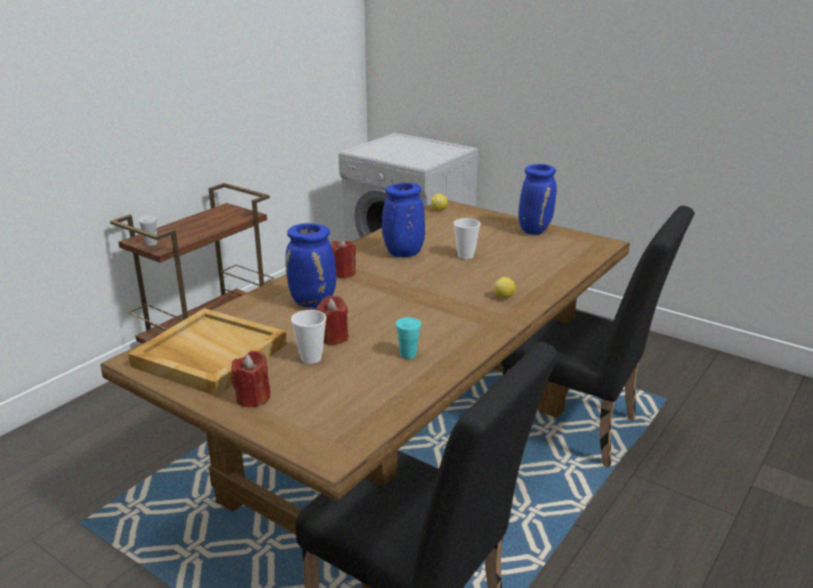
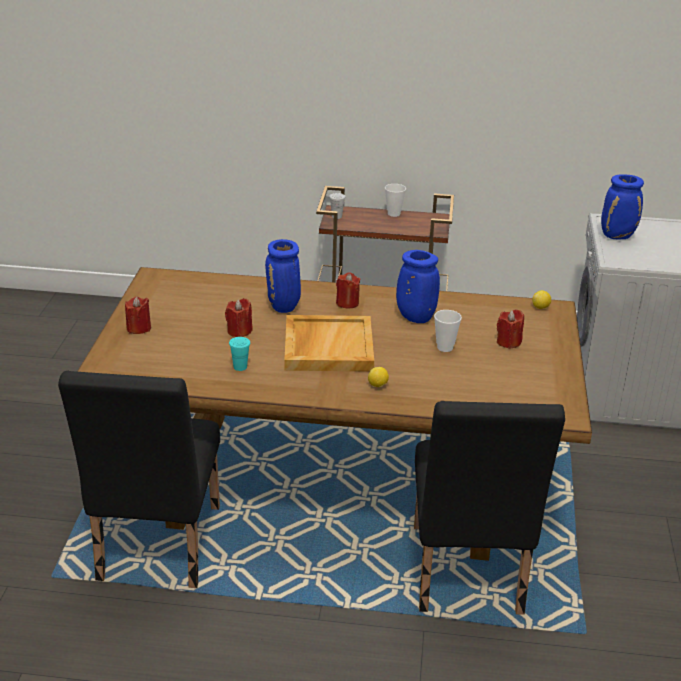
camera: 60 degrees right, 5 degrees up
(209, 355) = (177, 296): beige tray -> beige tray (327, 347)
(311, 358) = (203, 332): cup -> cup (394, 214)
(480, 233) = (508, 342): none -> red candle
(534, 230) = (552, 369): blue vase -> blue vase (618, 236)

